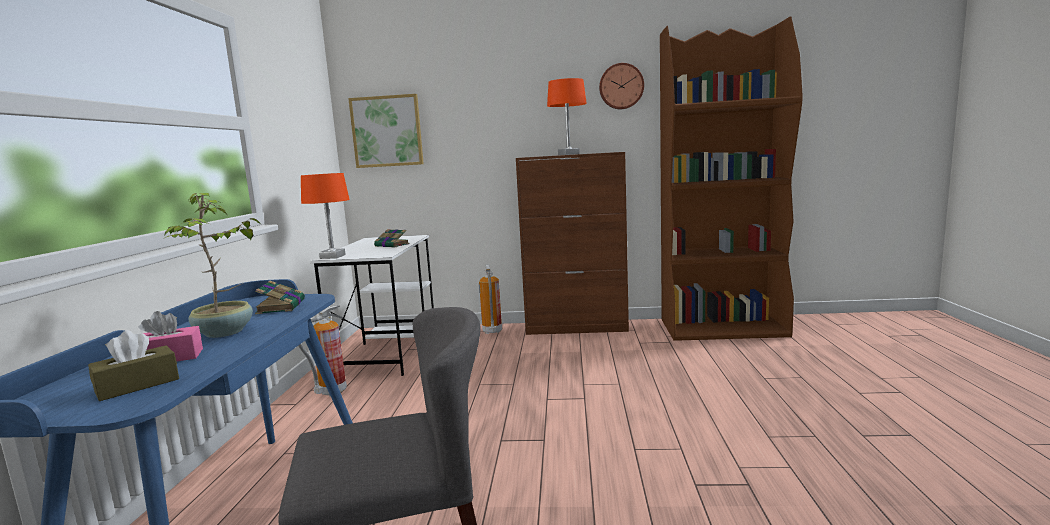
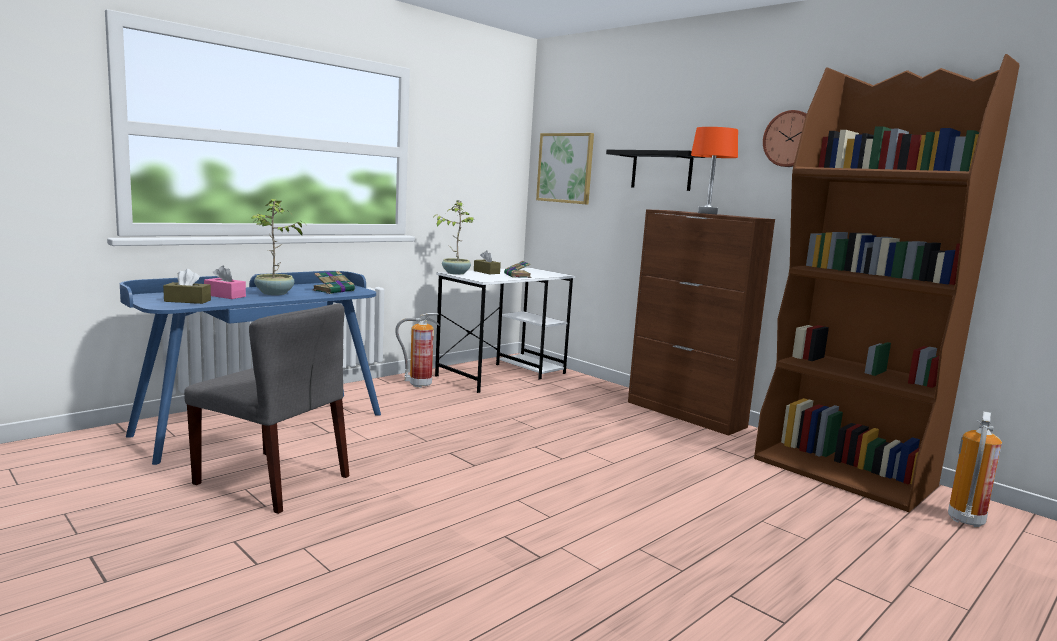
camera: 40 degrees right, 0 degrees up
(333, 256) = (455, 273): orange table lamp -> potted plant
(354, 249) = (486, 272): none -> brown tissue box
(492, 332) = (606, 390): fire extinguisher -> fire extinguisher (965, 521)
(502, 123) = (661, 170): none -> black shelf

